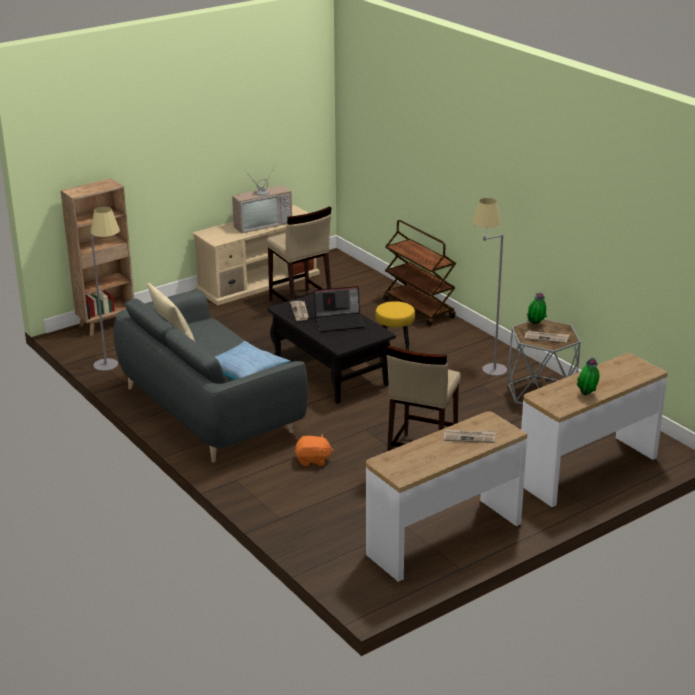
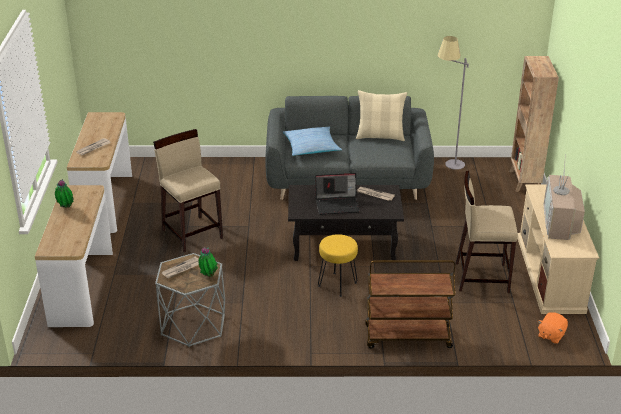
camera: 125 degrees right, 5 degrees up
(313, 460) = (239, 194): orange plush toy -> orange plush toy (551, 335)
(340, 321) = (337, 204): laptop -> laptop turned 120 degrees counterclockwise
(486, 365) = (267, 321): grey floor lamp -> none

